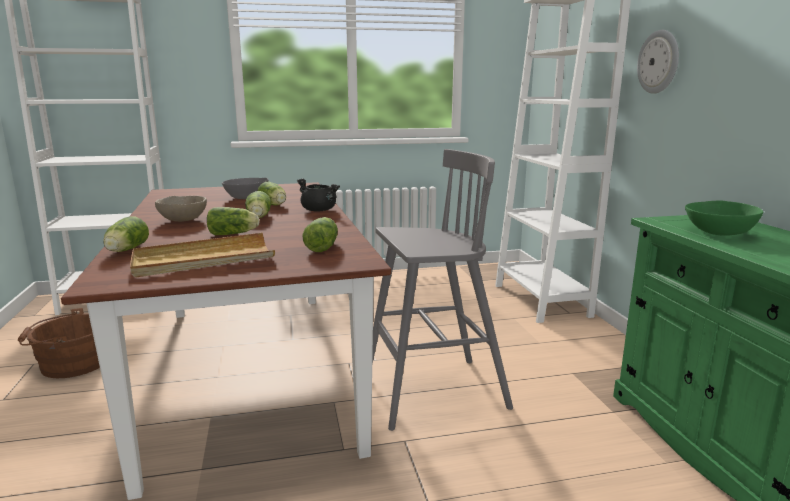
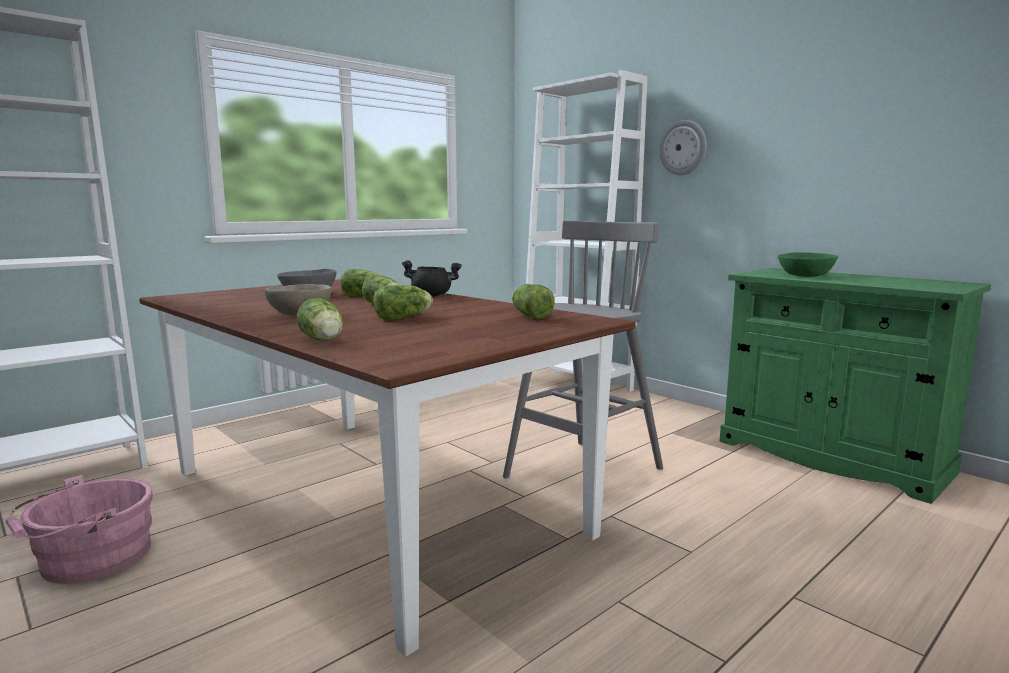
camera: 30 degrees left, 5 degrees down
(71, 363) = (90, 559): brown bucket -> pink bucket
(203, 260) = (445, 336): beige tray -> none

